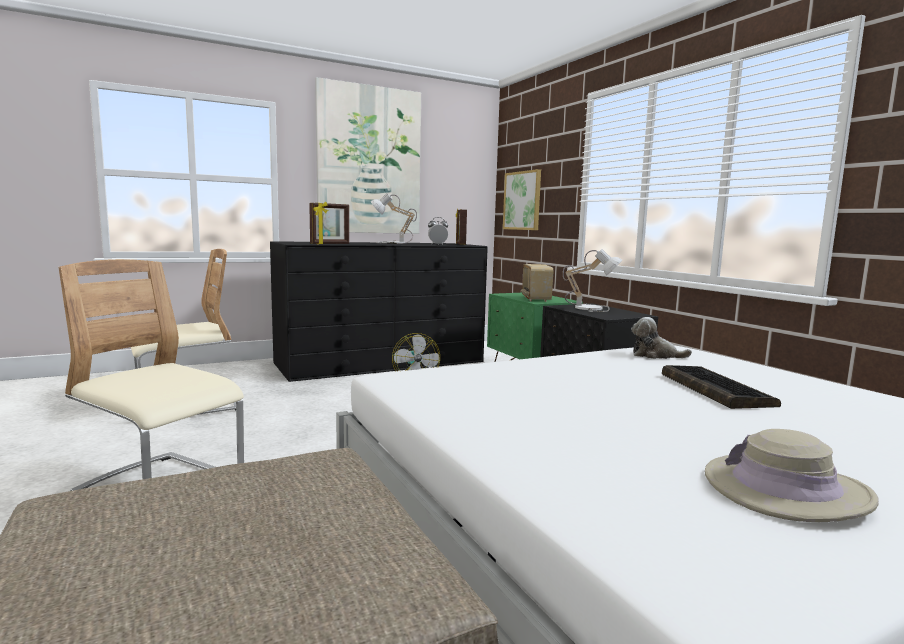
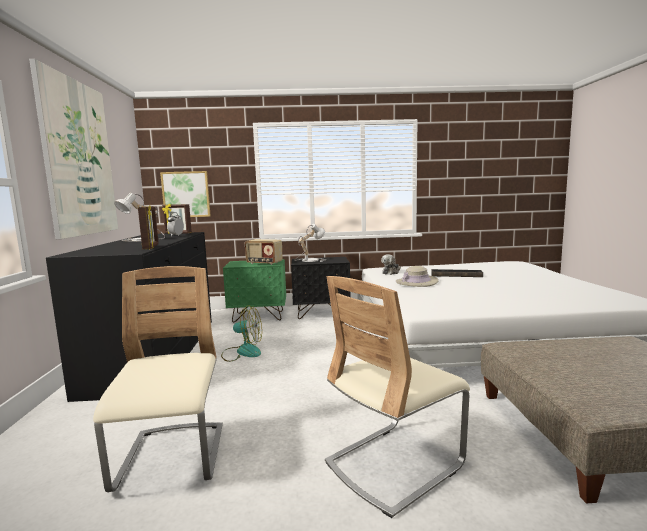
camera: 65 degrees left, 0 degrees up
(785, 490) = (561, 286): beige hat -> beige hat (416, 282)

